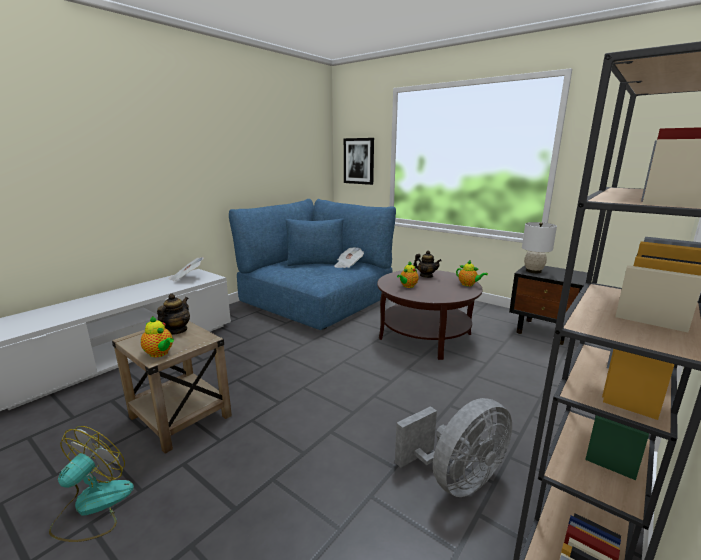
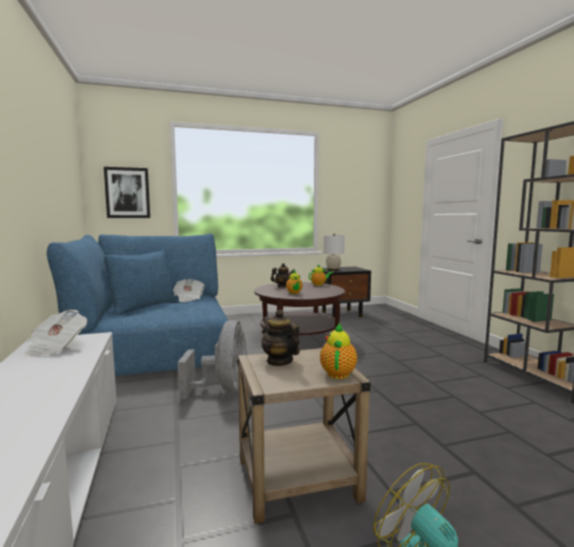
camera: 55 degrees left, 10 degrees down
(160, 353) = (338, 373): teapot -> teapot turned 60 degrees counterclockwise
(456, 479) = (474, 383): grey fan -> grey fan (223, 388)

